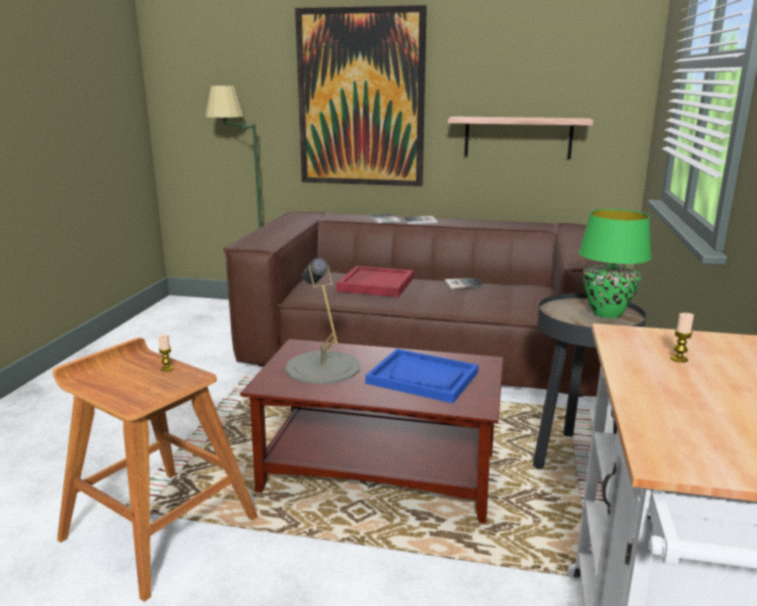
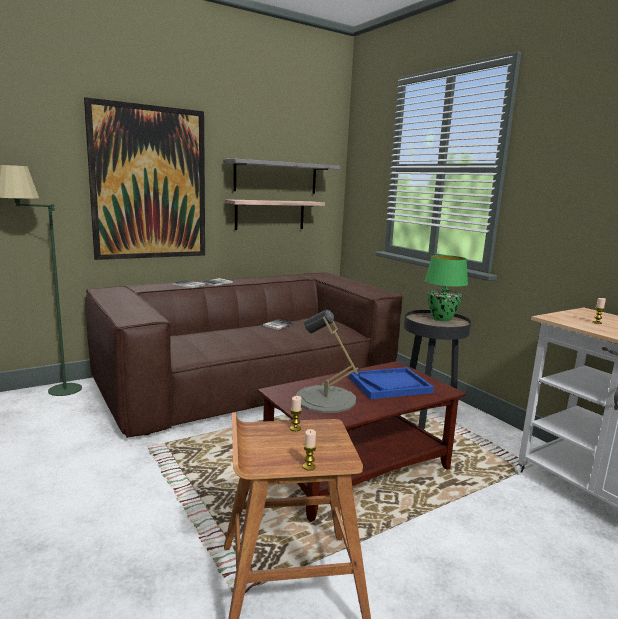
camera: 45 degrees left, 5 degrees down
(102, 397) = (309, 466): none -> candle
(375, 284) = (223, 337): red tray -> none
(529, 85) = (276, 177): none -> grey shelf

